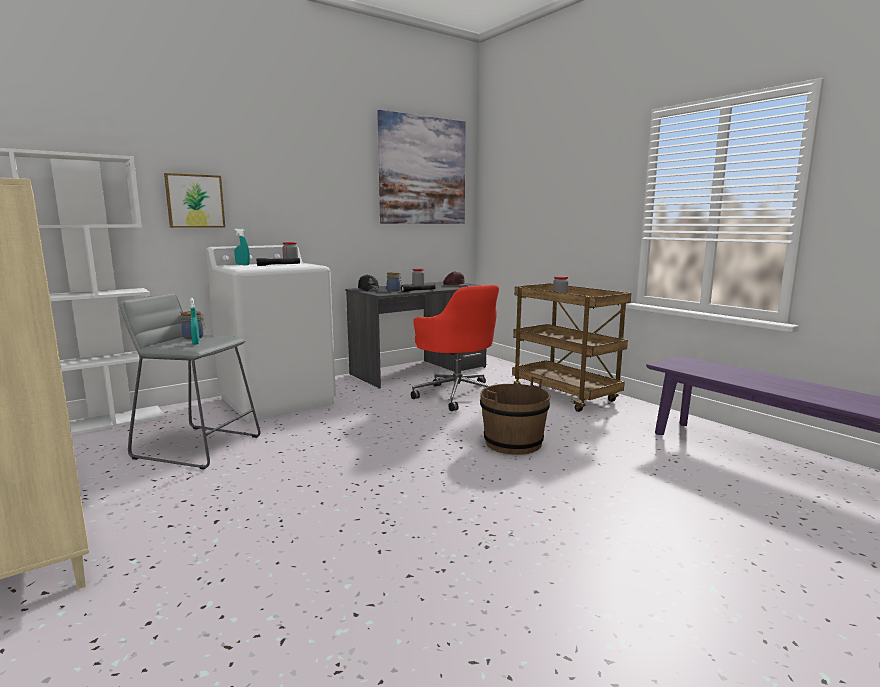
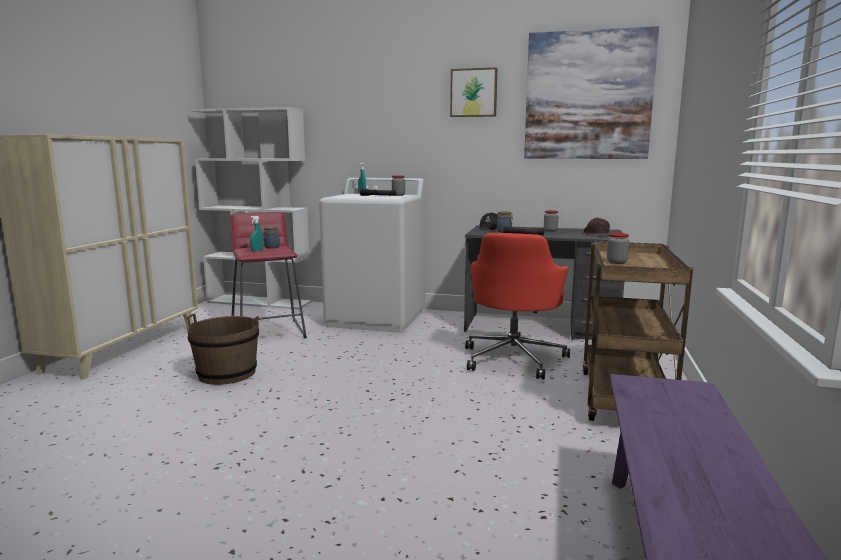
camera: 50 degrees right, 0 degrees up
(195, 201) = (347, 139): picture -> picture (473, 93)
(198, 447) = (268, 332): grey stool -> red stool
(513, 443) = (439, 415): brown bucket -> brown bucket (227, 374)

